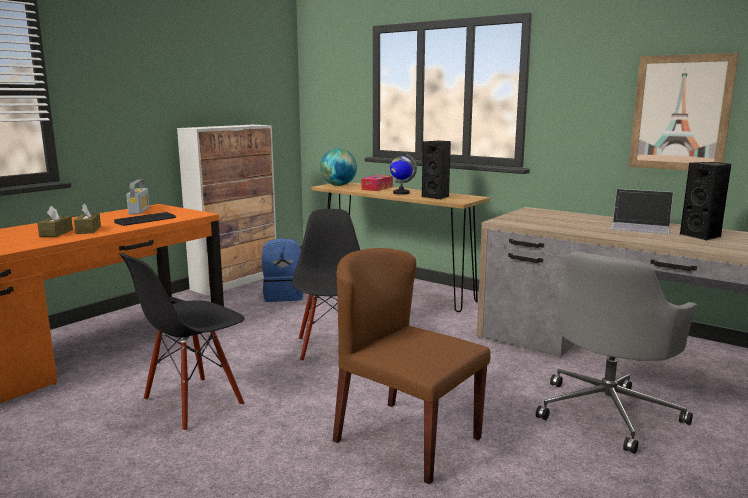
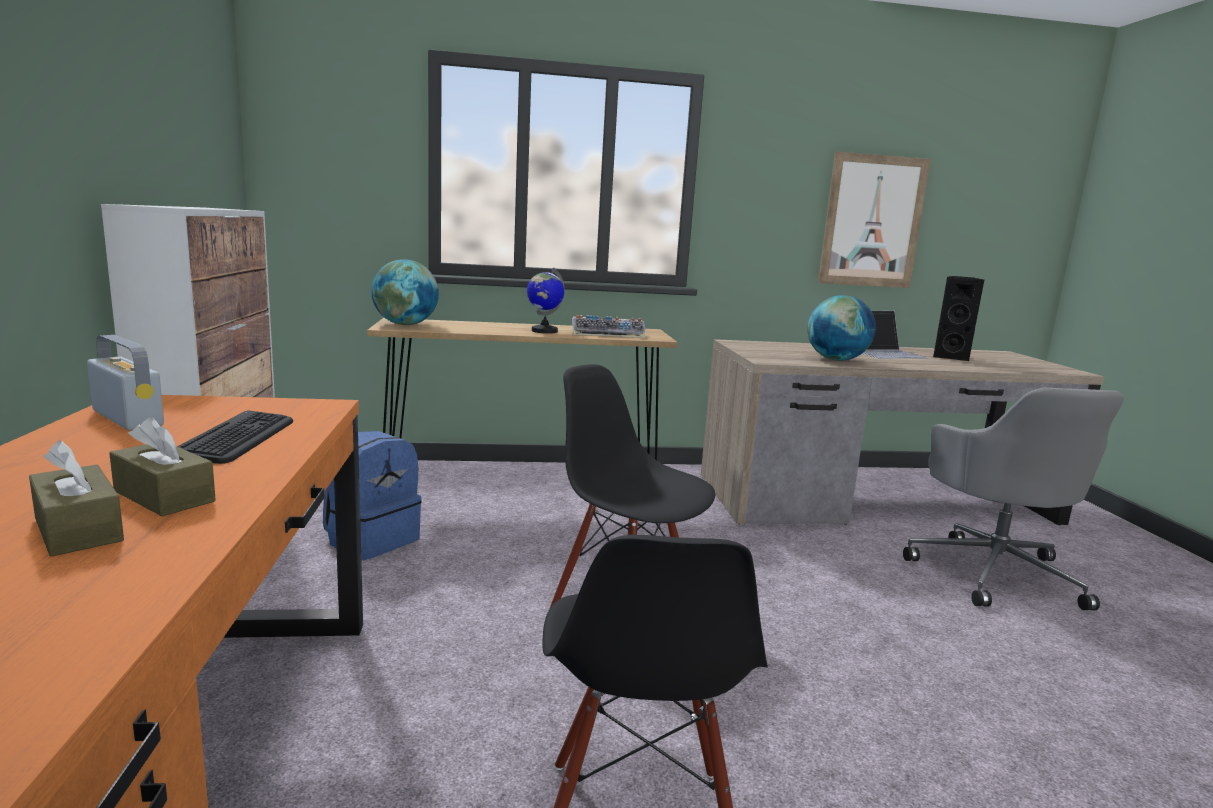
camera: 45 degrees left, 0 degrees up
(377, 188) = (482, 326): tissue box -> none
(406, 439) = (965, 703): brown chair -> none
(437, 197) = (608, 333): black speaker -> keyboard
(563, 226) = (836, 360): none -> globe

